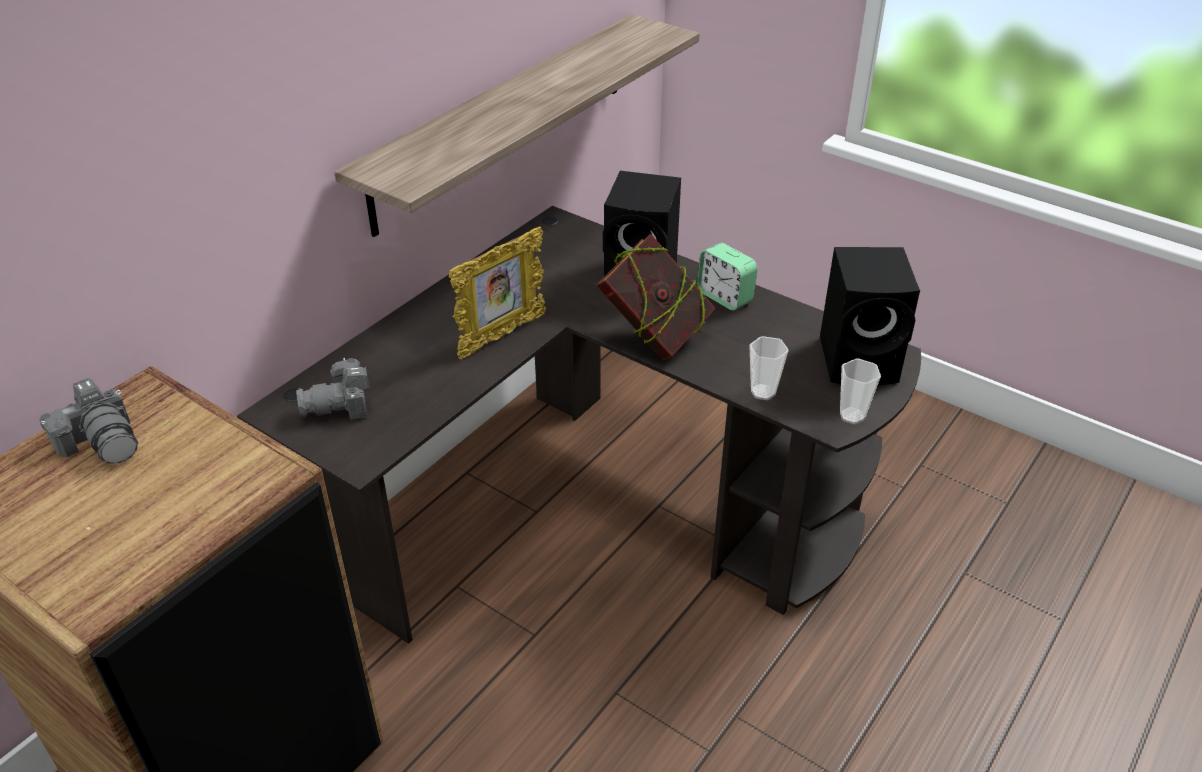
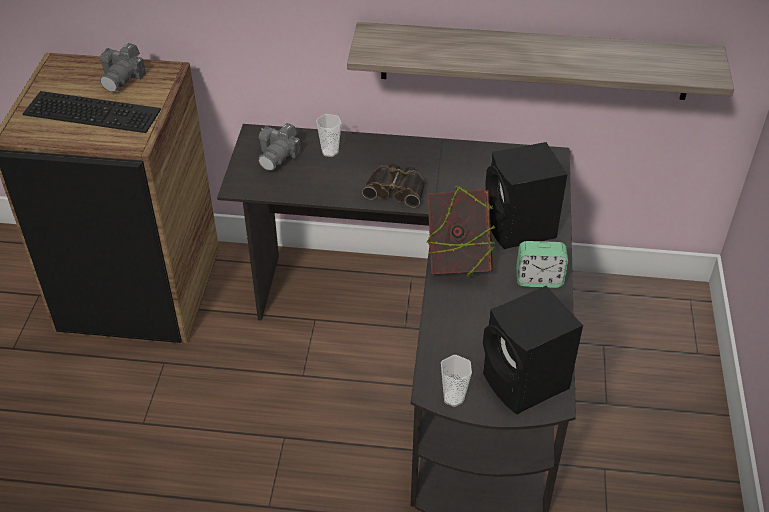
camera: 60 degrees right, 5 degrees up
(146, 494) = (94, 111): none -> keyboard
(341, 405) = (278, 156): camera -> camera turned 105 degrees counterclockwise
(501, 336) = (396, 189): picture frame -> binoculars
(725, 297) = (539, 279): alarm clock -> alarm clock turned 105 degrees counterclockwise
(763, 392) = (441, 339): cup -> cup (330, 152)

